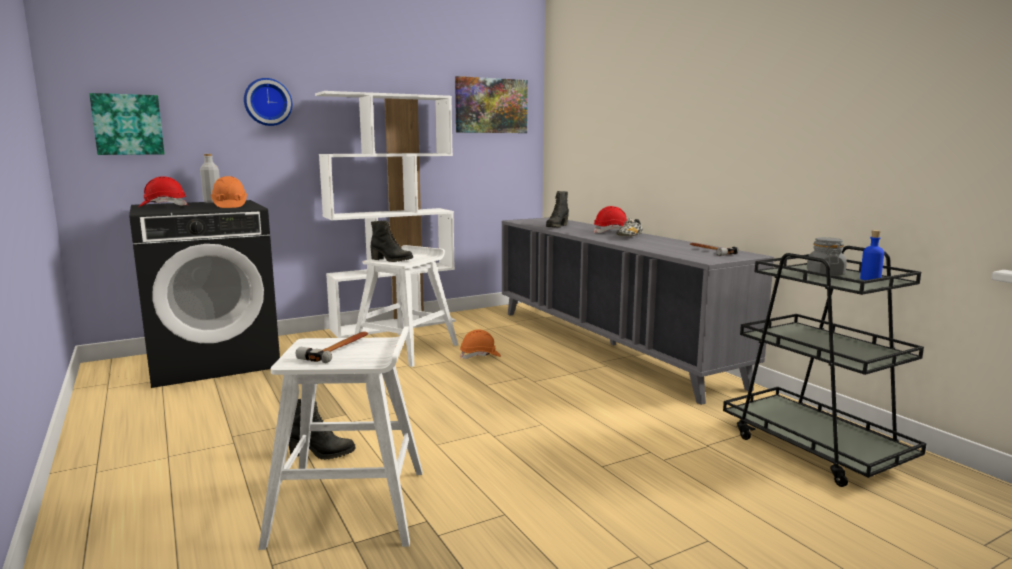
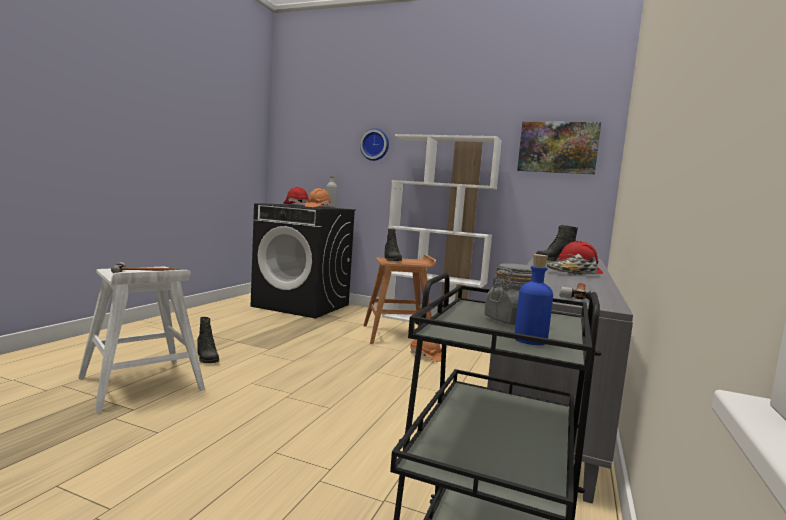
camera: 50 degrees right, 5 degrees down
(128, 124) = (302, 158): picture -> none
(406, 348) = (398, 335): white stool -> brown stool

